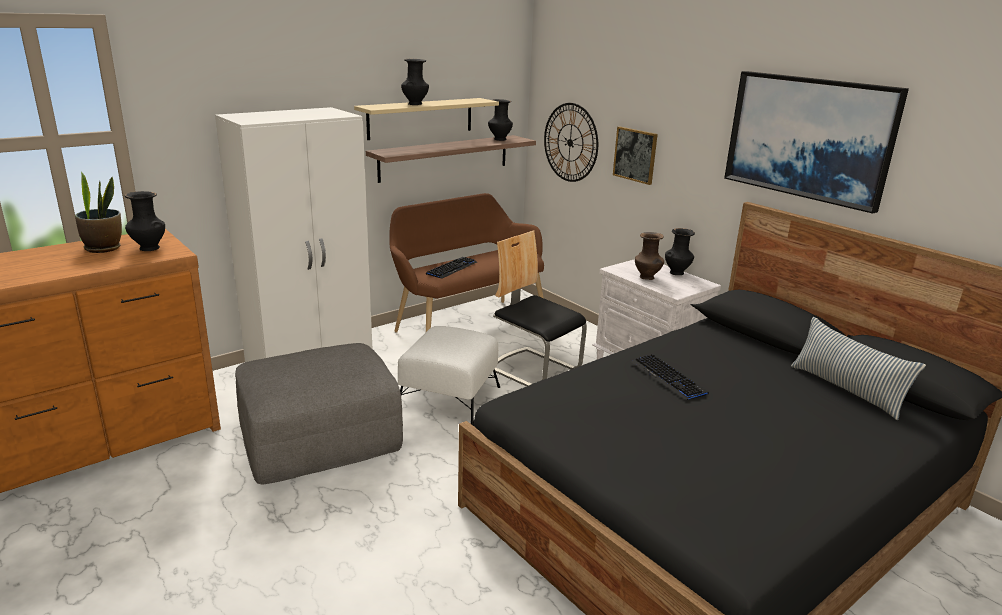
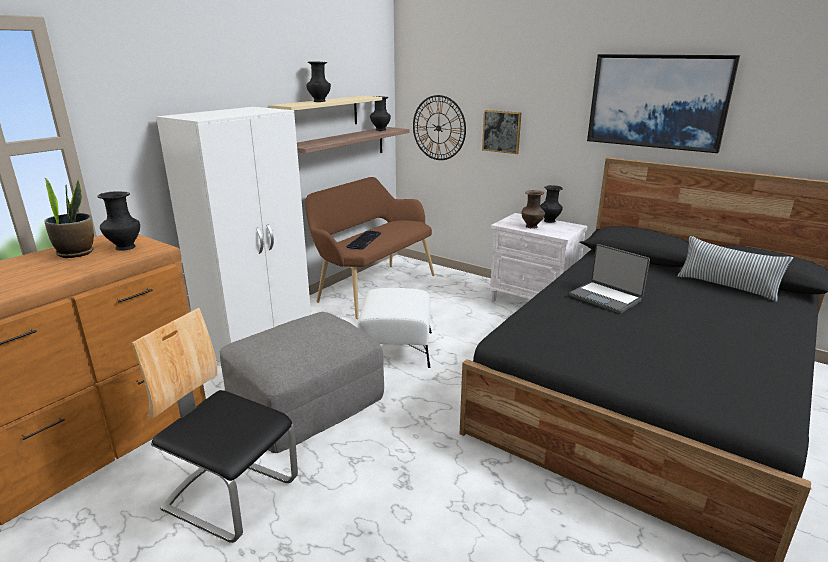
camera: 15 degrees left, 0 degrees up
(534, 369) = (448, 314): chair -> chair (231, 494)
(668, 378) = (606, 298): keyboard -> laptop

